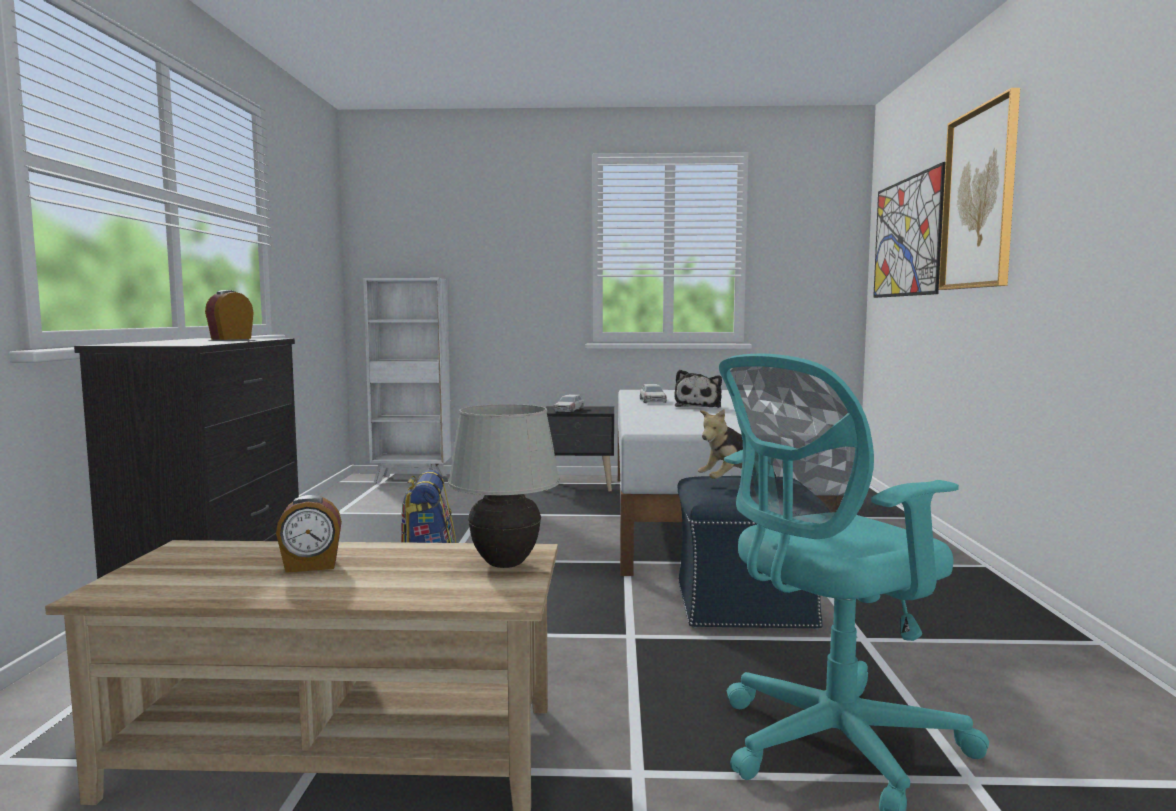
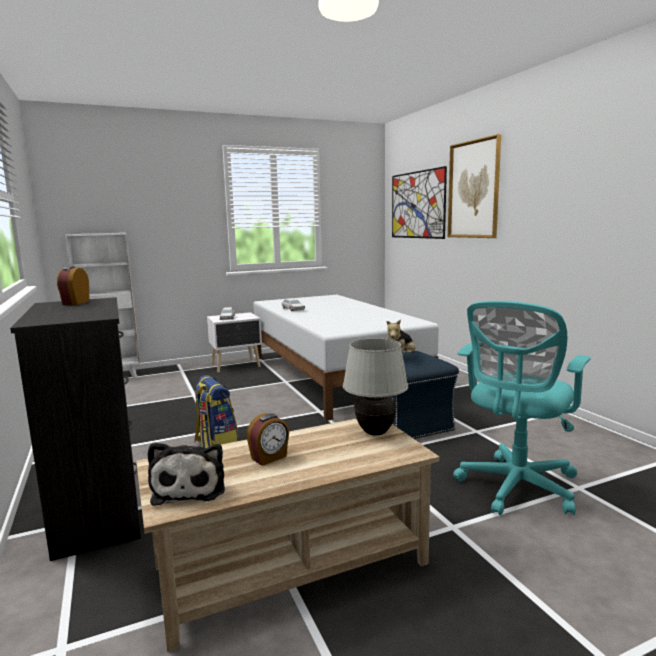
camera: 25 degrees left, 5 degrees up
(580, 486) = (236, 366): black nightstand -> white nightstand
(699, 406) = (327, 310): plush toy -> plush toy (190, 487)

